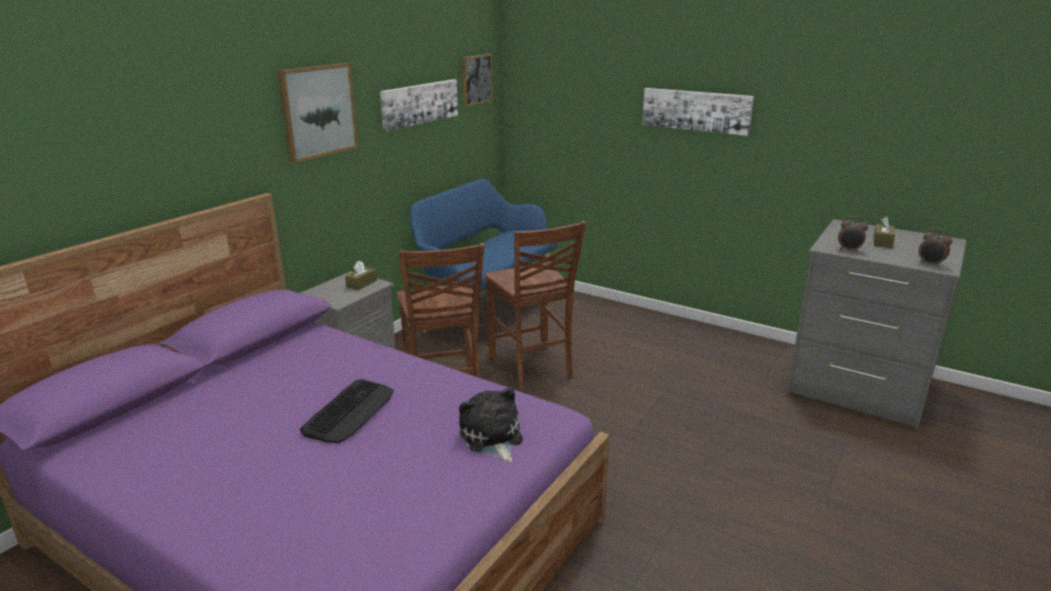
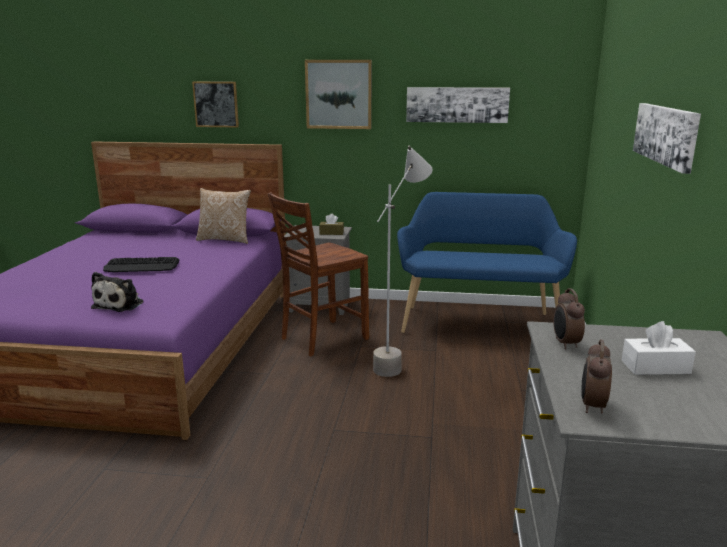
camera: 65 degrees right, 5 degrees down
(290, 345) = (225, 239): none -> pillow
(476, 79) = (549, 92): picture -> picture (216, 104)
(492, 438) = (120, 304): plush toy -> plush toy turned 150 degrees clockwise
(531, 368) = (399, 360): brown chair -> grey floor lamp
(882, 242) = (655, 367): brown tissue box -> white tissue box

